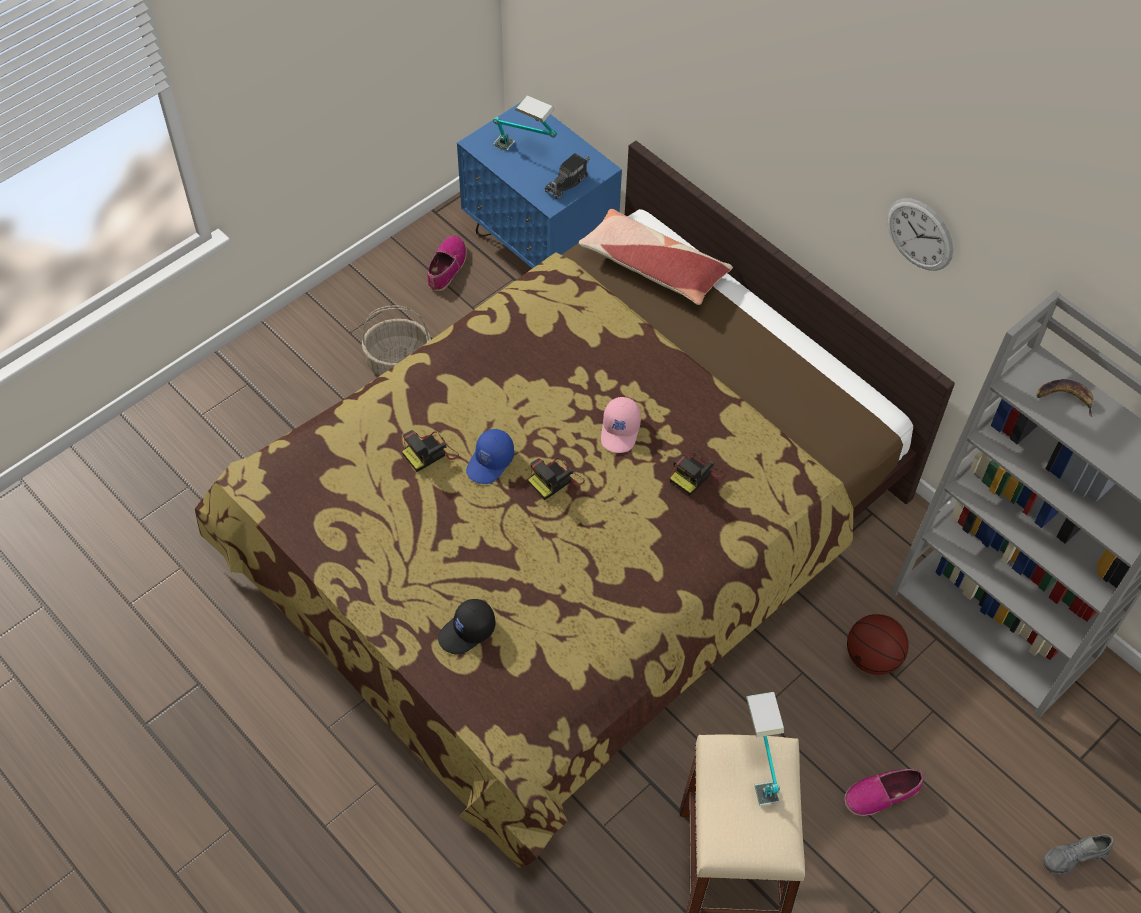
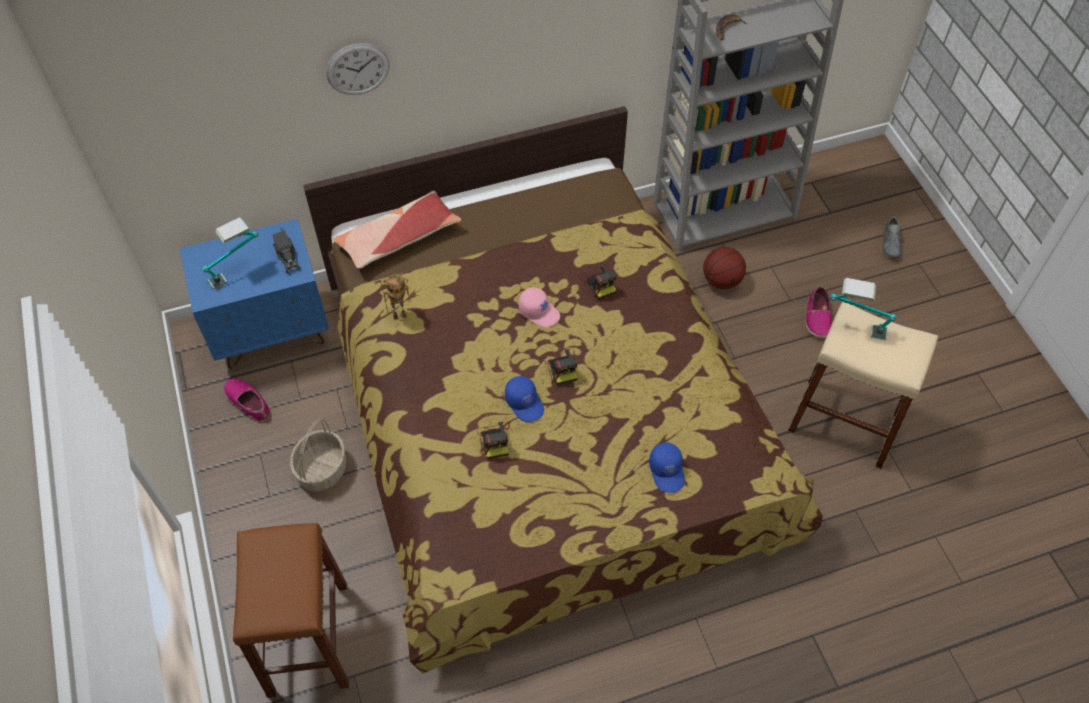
camera: 65 degrees left, 0 degrees up
(212, 432) = (308, 638): none -> brown stool
(467, 632) = (667, 471): black cap -> blue cap
(547, 308) = (400, 315): none -> toy robot
(920, 234) = (564, 36): wall clock -> wall clock (358, 69)

